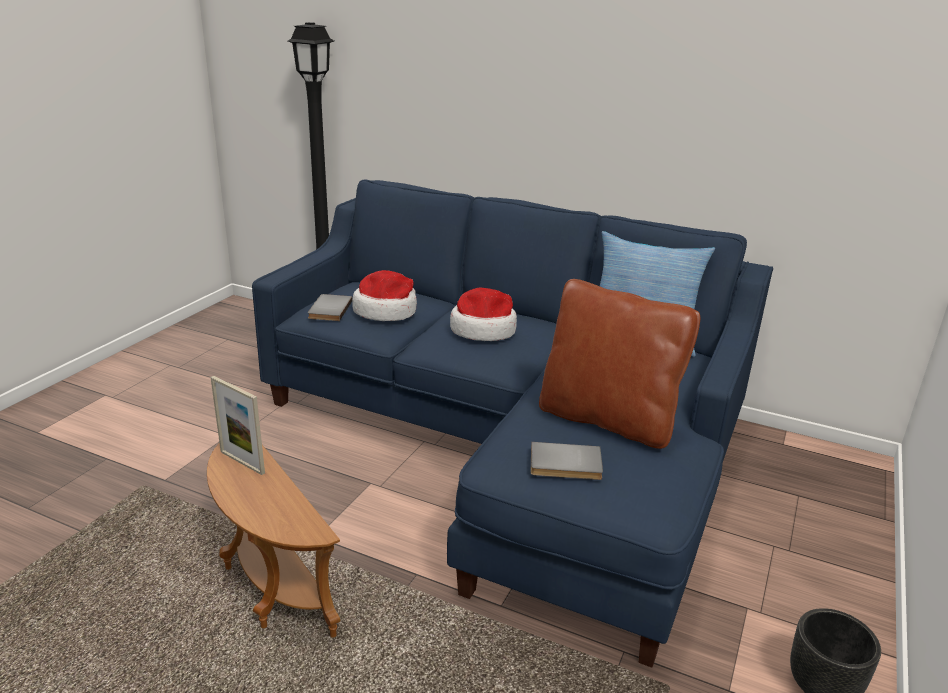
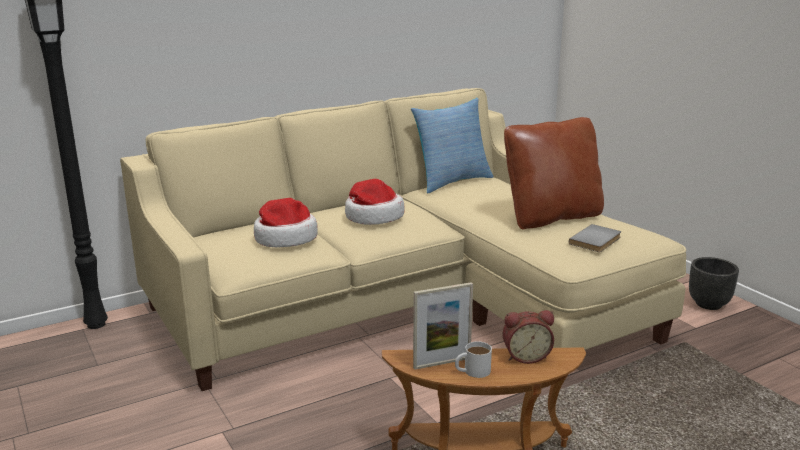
camera: 55 degrees left, 5 degrees down
(236, 483) = (472, 371): none -> white mug
(290, 506) = (525, 356): none -> alarm clock
(328, 309) = (244, 258): grey book -> none
(513, 442) = (404, 304): blue sofa -> beige sofa

